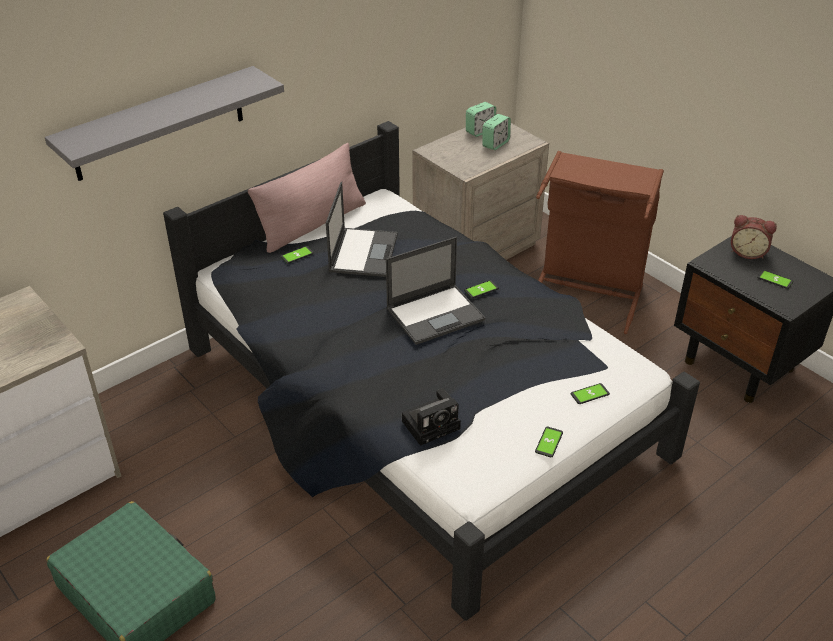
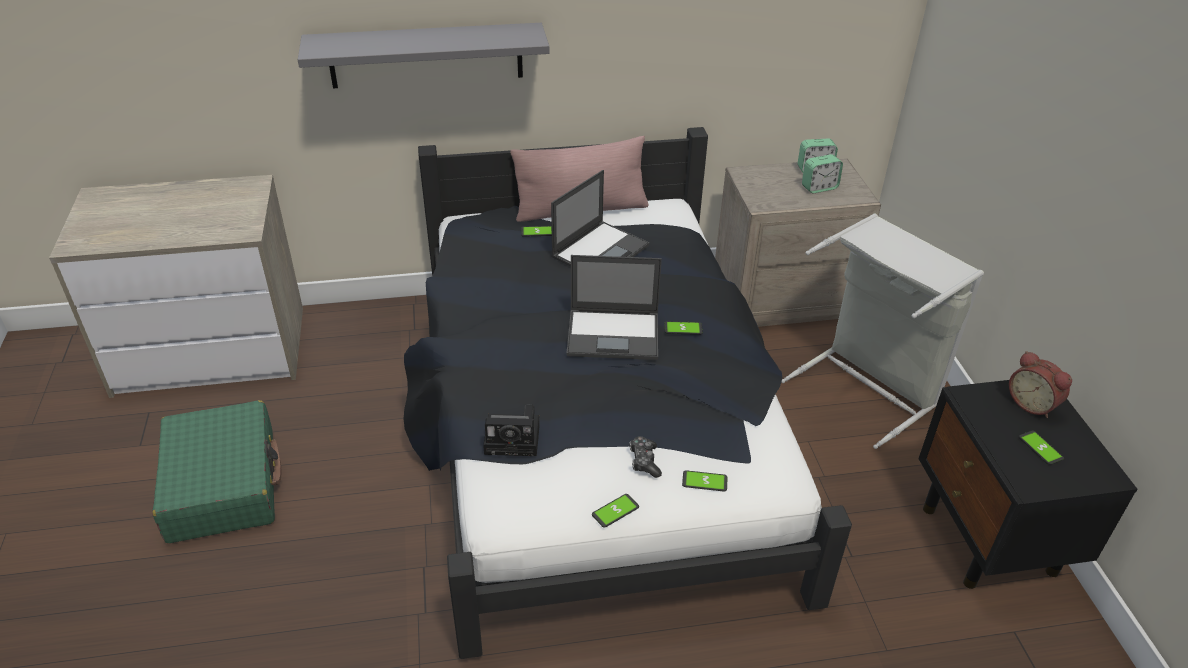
camera: 30 degrees right, 0 degrees up
(538, 398) = (644, 461): none -> game controller
(587, 291) = (868, 387): brown laundry basket -> grey laundry basket

